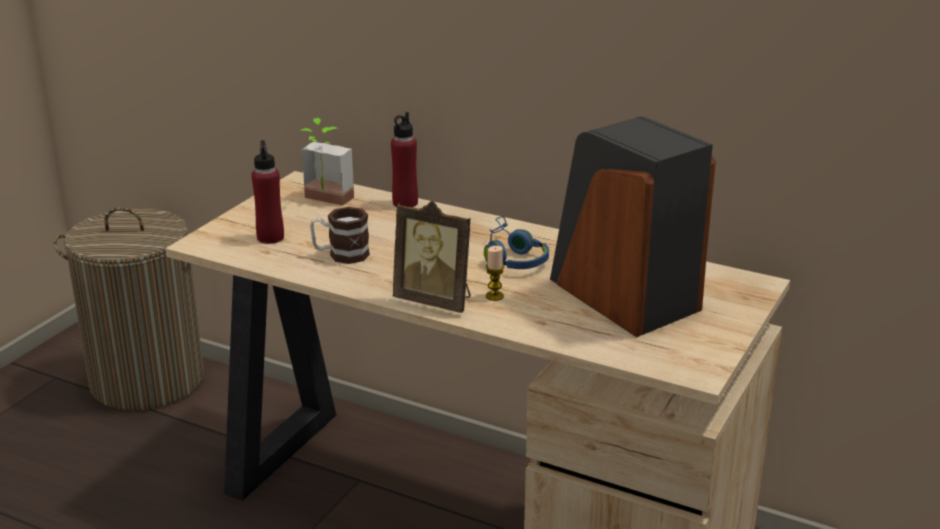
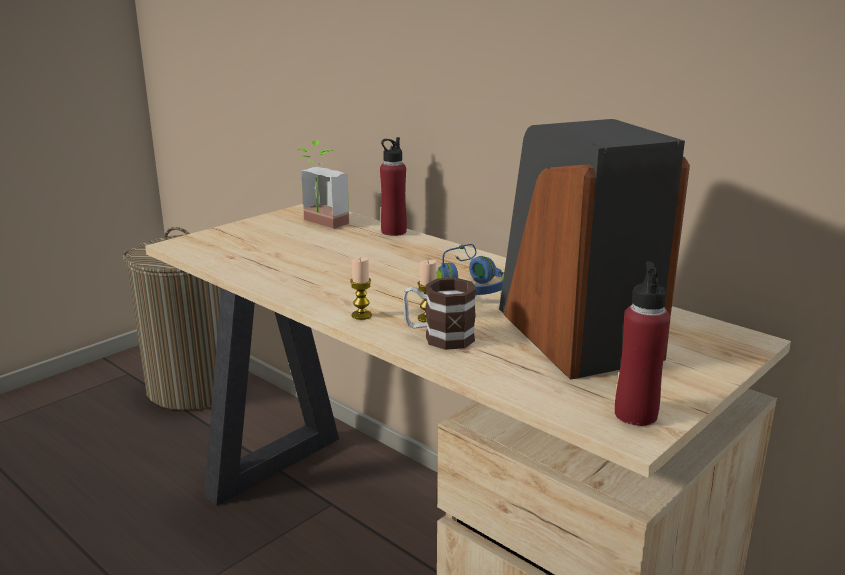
camera: 15 degrees right, 5 degrees down
(270, 237) = (245, 246): red bottle -> red bottle (635, 414)
(340, 255) = (298, 266): mug -> mug (438, 337)
(435, 300) = (361, 315): picture frame -> candle

